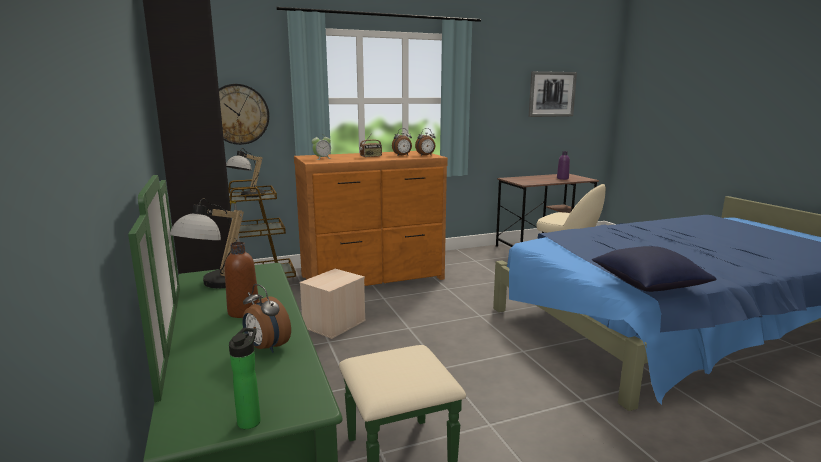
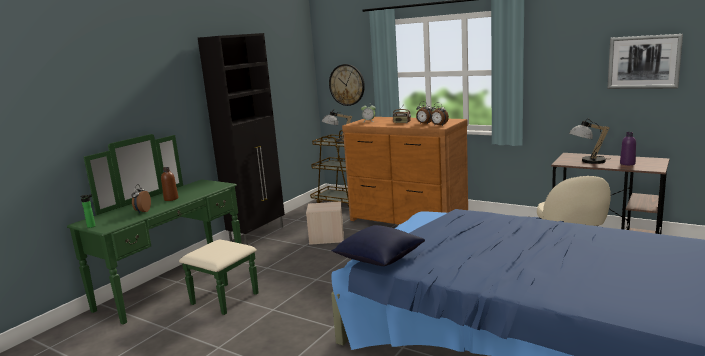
camera: 55 degrees right, 0 degrees up
(216, 284) = (195, 187): table lamp -> table lamp (587, 161)

